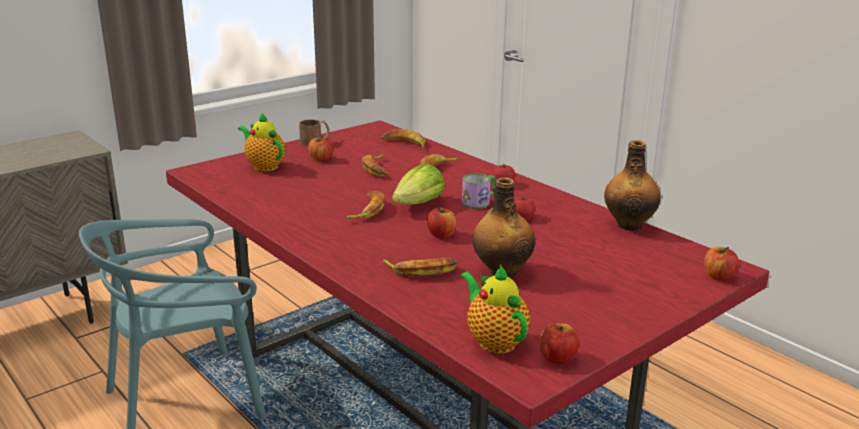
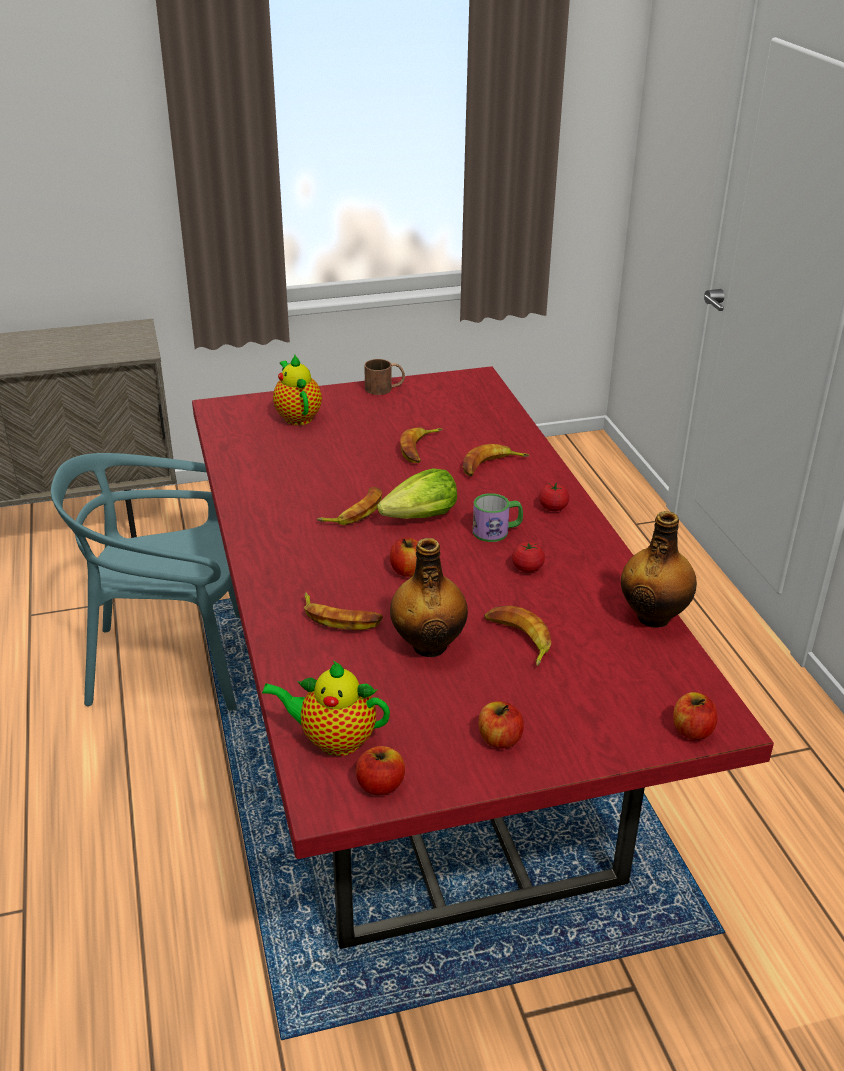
camera: 25 degrees right, 10 degrees up
(321, 159) = (368, 418): apple -> apple (499, 739)
(404, 144) = (487, 413): banana -> banana (518, 639)
(494, 341) = (333, 740): teapot -> teapot turned 75 degrees counterclockwise

